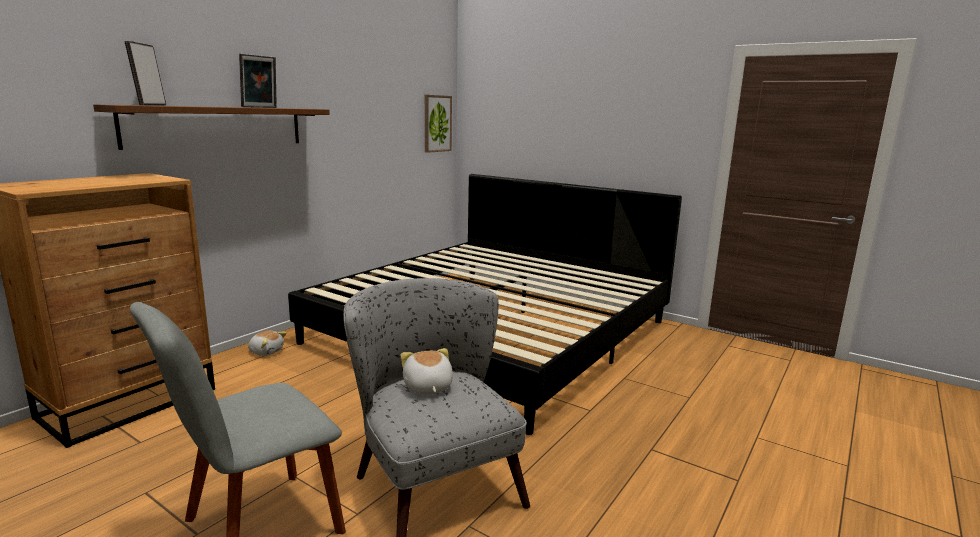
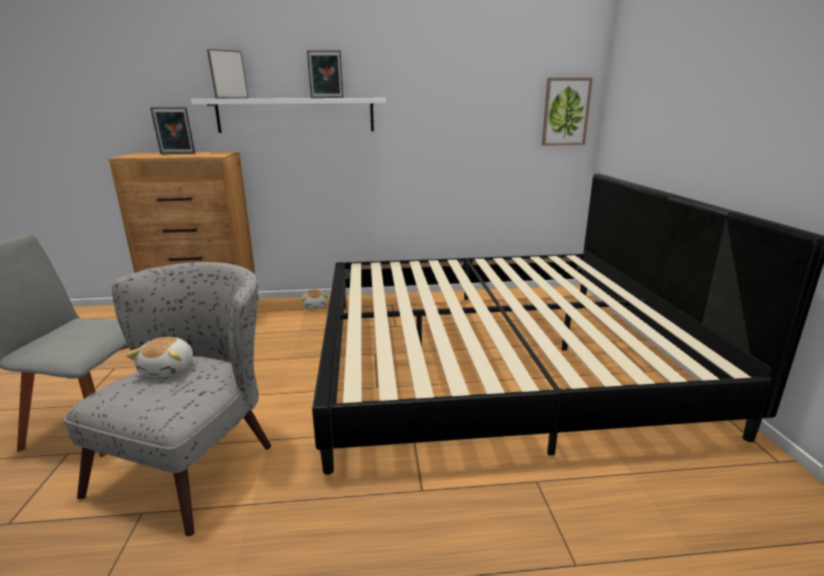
camera: 50 degrees right, 5 degrees up
(85, 181) = (177, 154): none -> picture frame
(218, 126) = (296, 115): brown shelf -> white shelf
(427, 387) = (169, 369): plush toy -> plush toy turned 150 degrees clockwise

